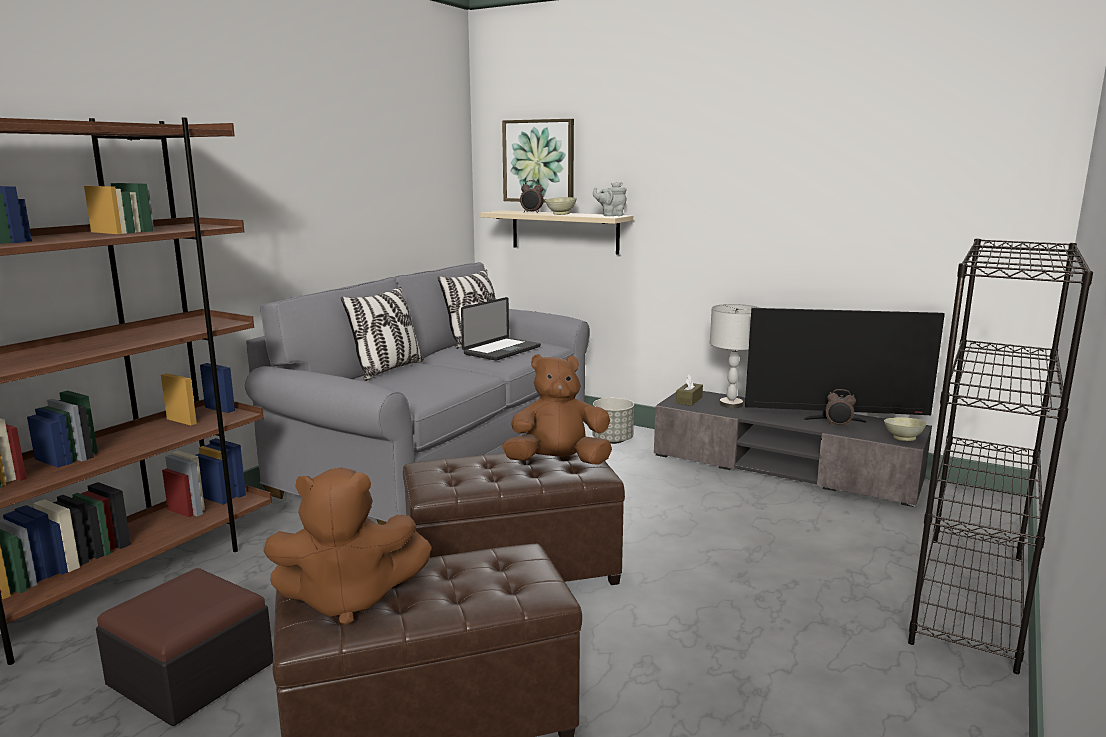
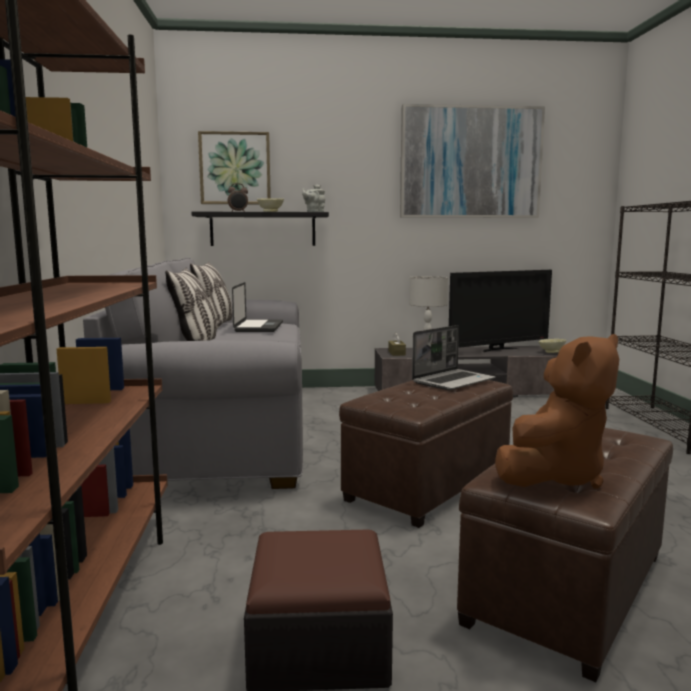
camera: 35 degrees left, 5 degrees down
(558, 462) = (453, 381): brown plush toy -> laptop
(564, 231) = (263, 229): beige shelf -> black shelf
(612, 440) = (336, 397): grey planter -> none
(822, 151) = (470, 163): none -> picture
(838, 425) = (508, 352): alarm clock -> none

